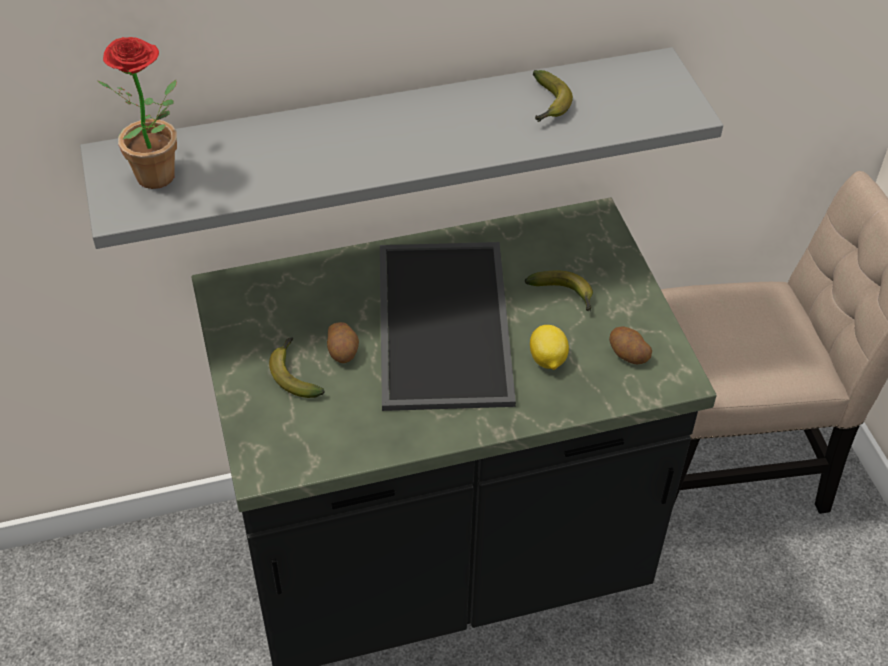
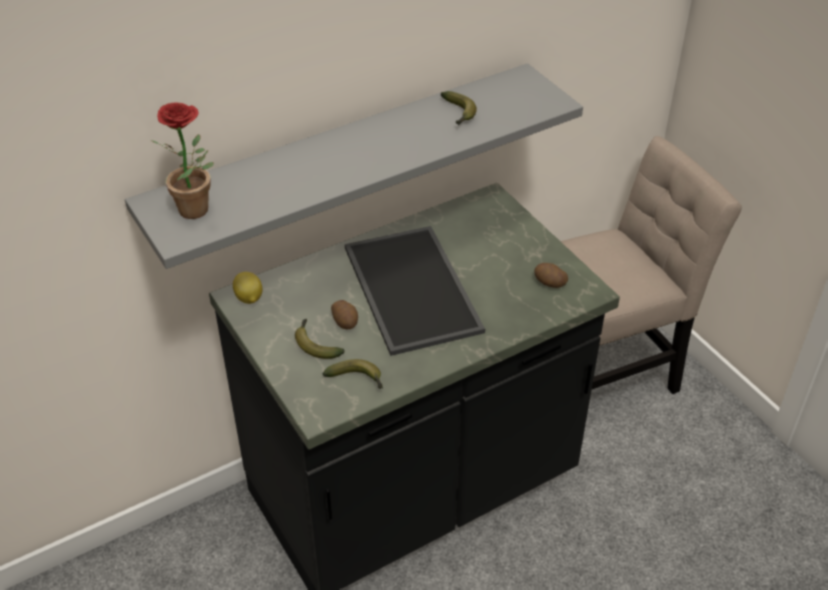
camera: 15 degrees left, 5 degrees down
(547, 360) = (495, 298): lemon -> lemon (249, 298)
(564, 295) = (490, 253): banana -> banana (358, 379)

